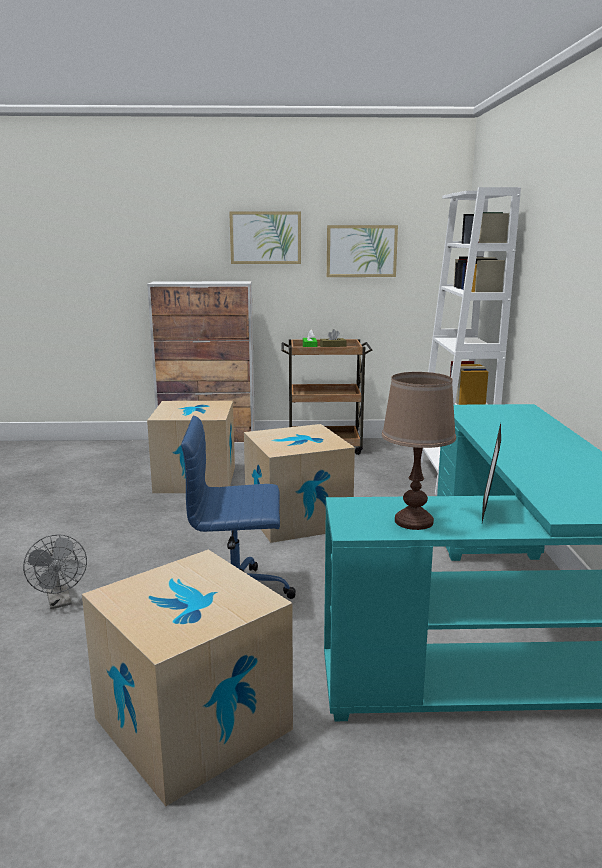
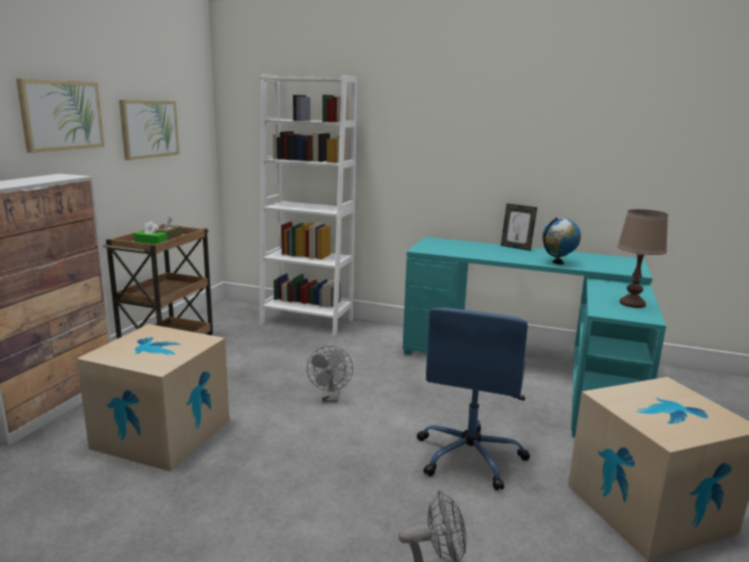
camera: 70 degrees left, 0 degrees up
(297, 518) = (330, 398): cardboard box -> grey fan
(487, 512) = (615, 287): picture frame -> picture frame (516, 247)
(529, 465) = (558, 262): none -> globe

